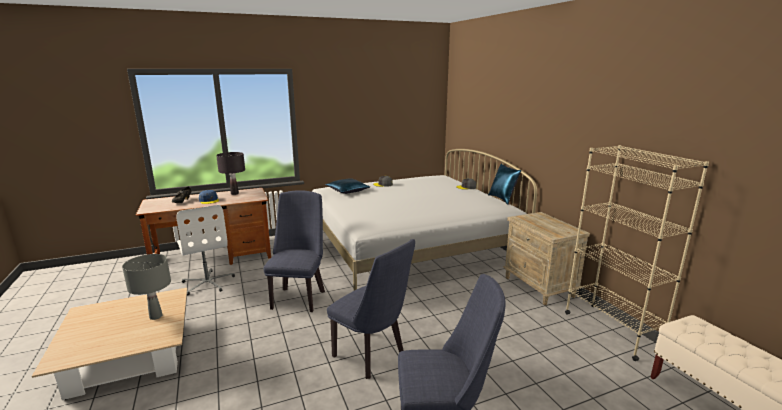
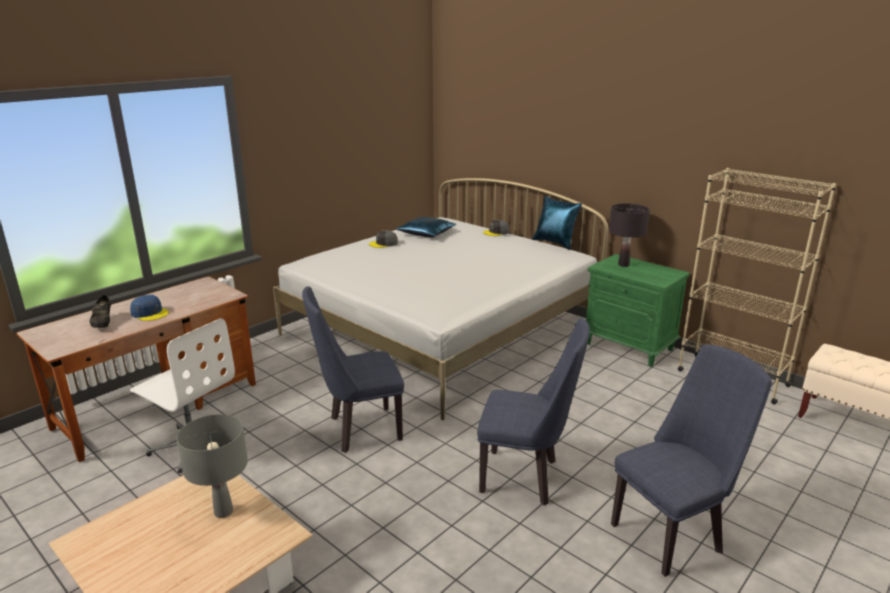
camera: 25 degrees left, 5 degrees up
(234, 193) = (177, 294): black table lamp -> black table lamp (623, 265)
(299, 297) = (358, 430): blue chair -> blue chair turned 90 degrees counterclockwise
(348, 191) = (345, 261): blue pillow -> blue pillow (427, 233)
(539, 287) = (629, 346): beige nightstand -> green nightstand

